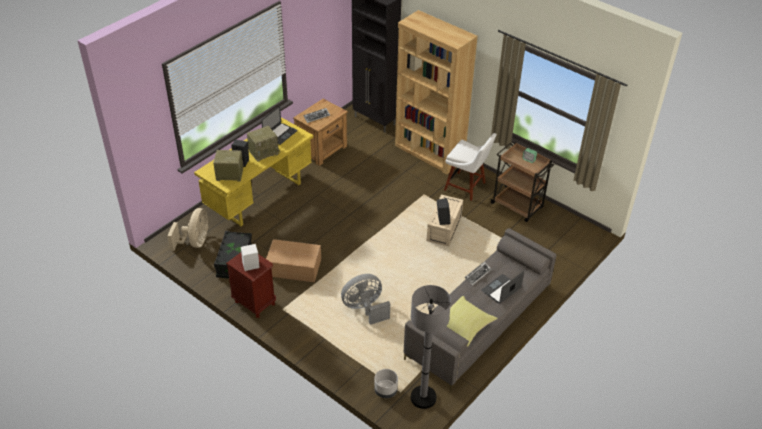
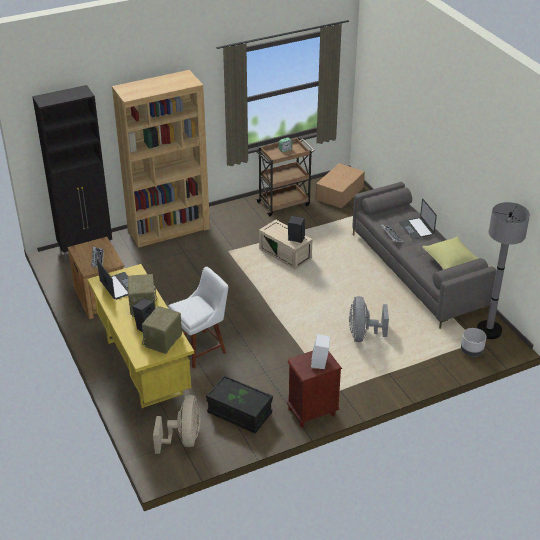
camera: 65 degrees left, 5 degrees down
(195, 242) = (184, 439): beige fan -> beige fan turned 60 degrees clockwise
(294, 268) = (277, 368): cardboard box -> cardboard box (340, 193)
(466, 187) = (237, 223): white chair -> white chair (201, 348)

